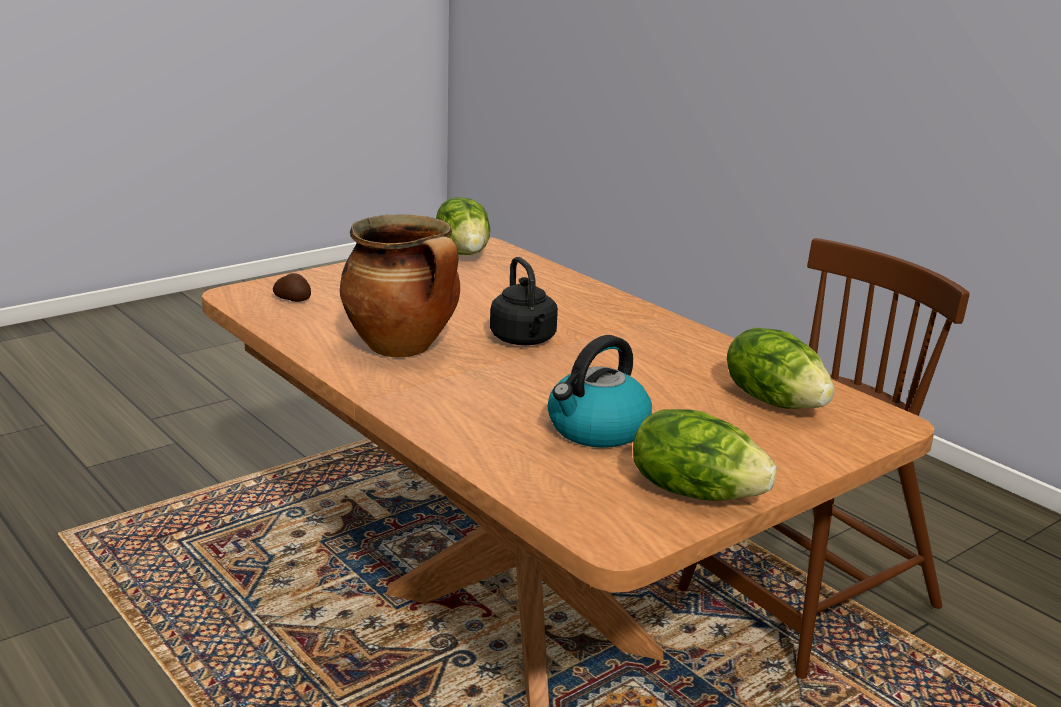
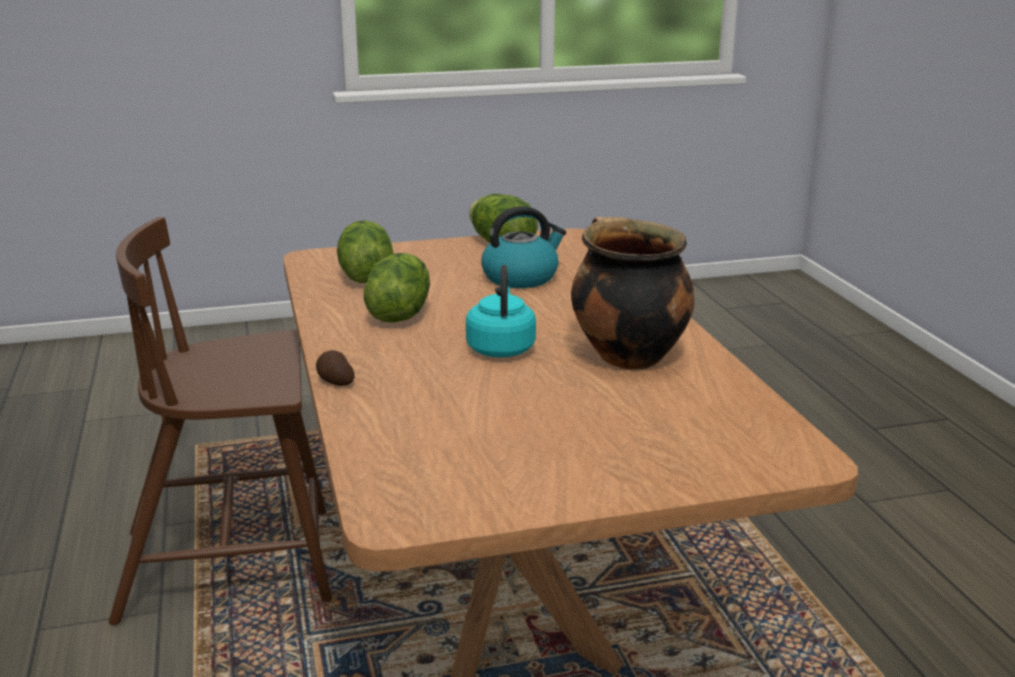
camera: 155 degrees left, 0 degrees up
(293, 299) = (732, 439): potato -> potato (334, 381)
(465, 252) = (437, 502): lettuce -> lettuce (398, 314)
(524, 340) = (501, 348): black kettle -> turquoise kettle

